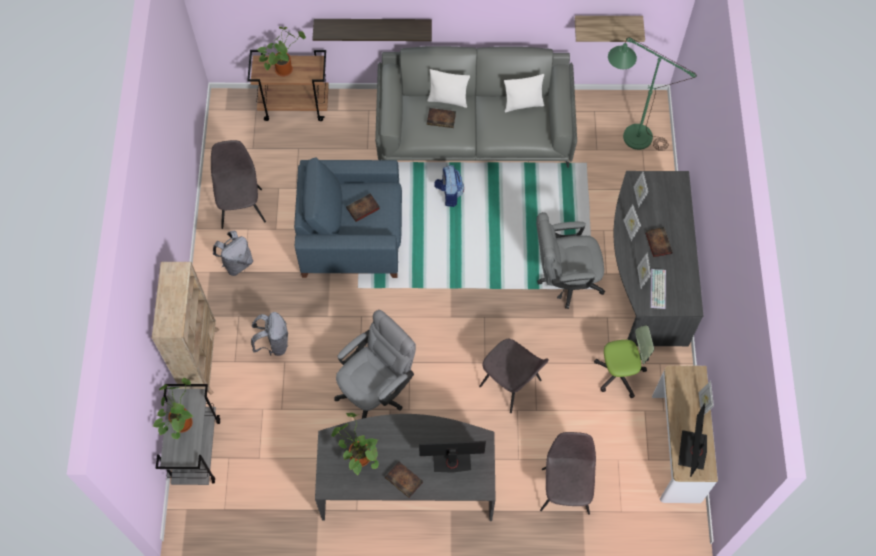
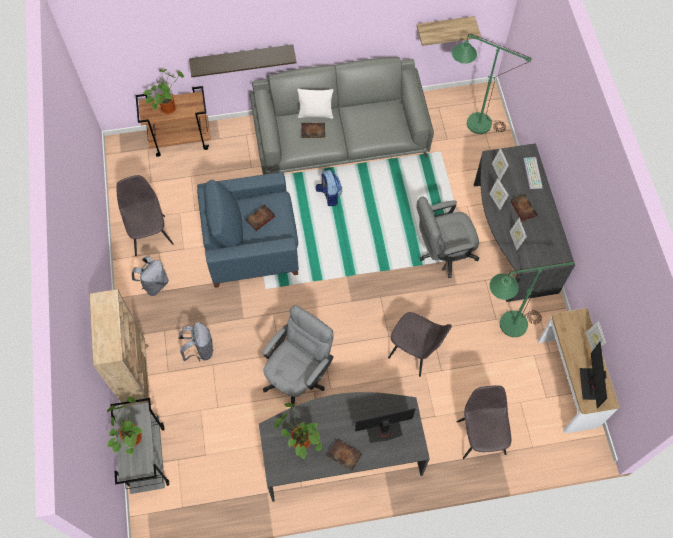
camera: 10 degrees left, 0 degrees up
(523, 104) = (381, 108): white pillow -> none
(619, 373) = (505, 326): office chair -> green floor lamp
(658, 289) = (532, 248): keyboard -> keyboard (533, 173)

